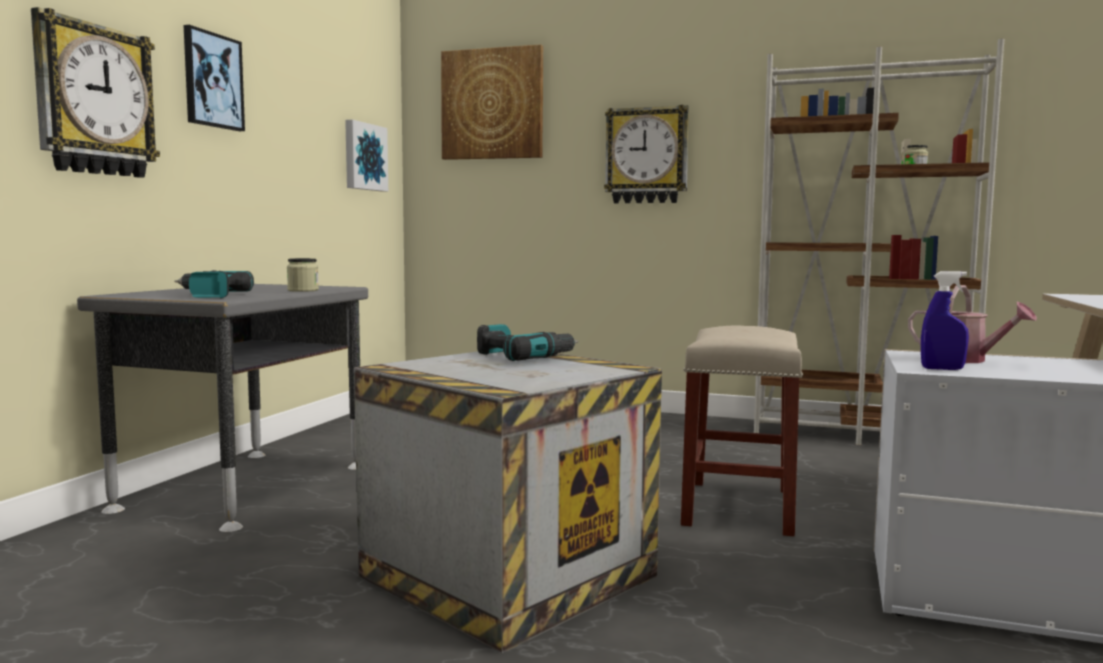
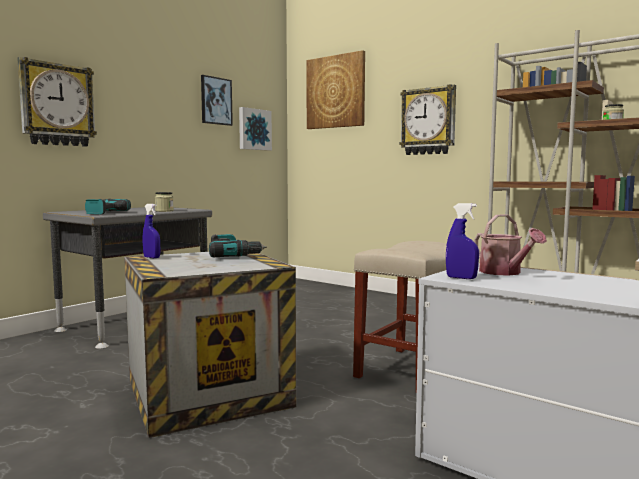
camera: 20 degrees right, 0 degrees up
(212, 80) = (138, 89): picture -> picture (216, 101)
(407, 366) = (152, 257): none -> blue spray bottle

